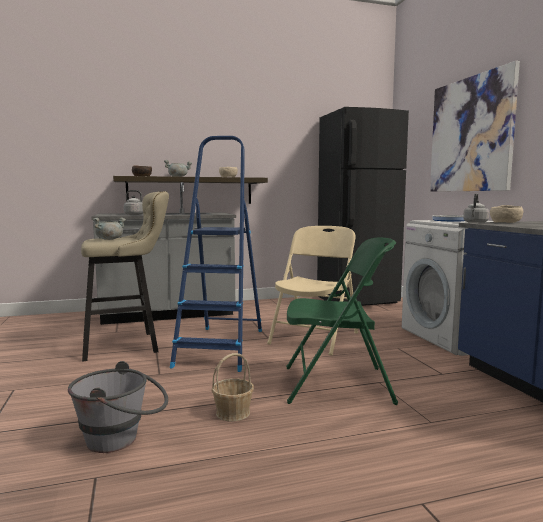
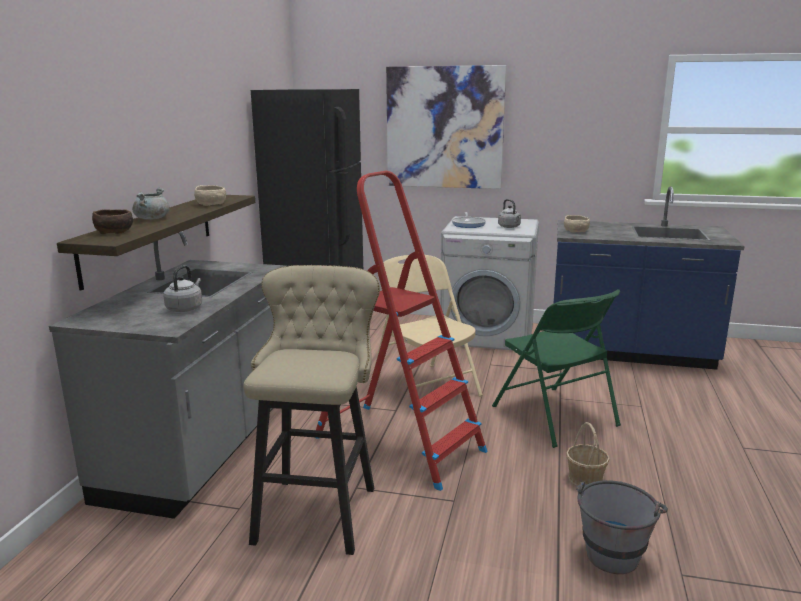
camera: 60 degrees left, 10 degrees up
(109, 239) = (312, 364): grey cooking pot -> none
(221, 347) = (399, 444): blue step ladder -> red step ladder
(336, 384) = (554, 416): green chair -> green chair turned 120 degrees clockwise

